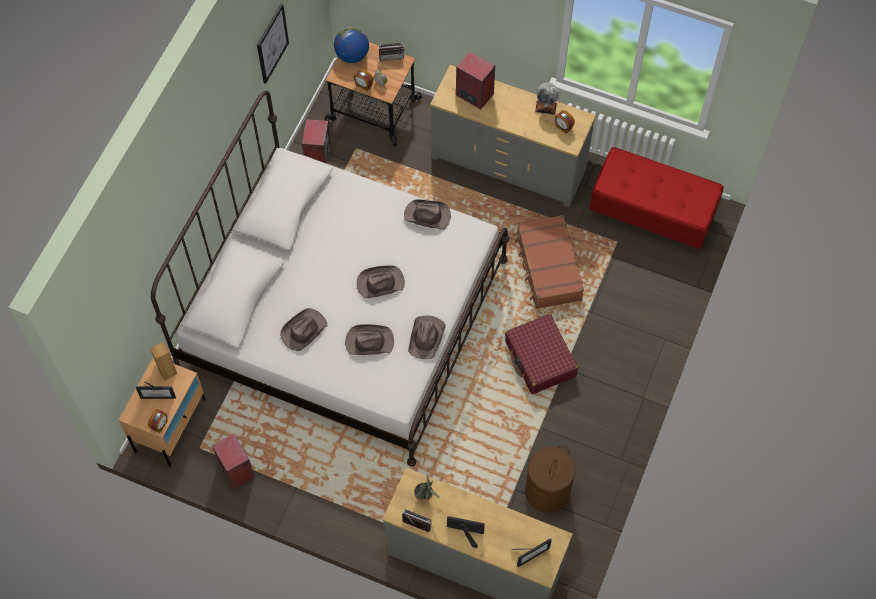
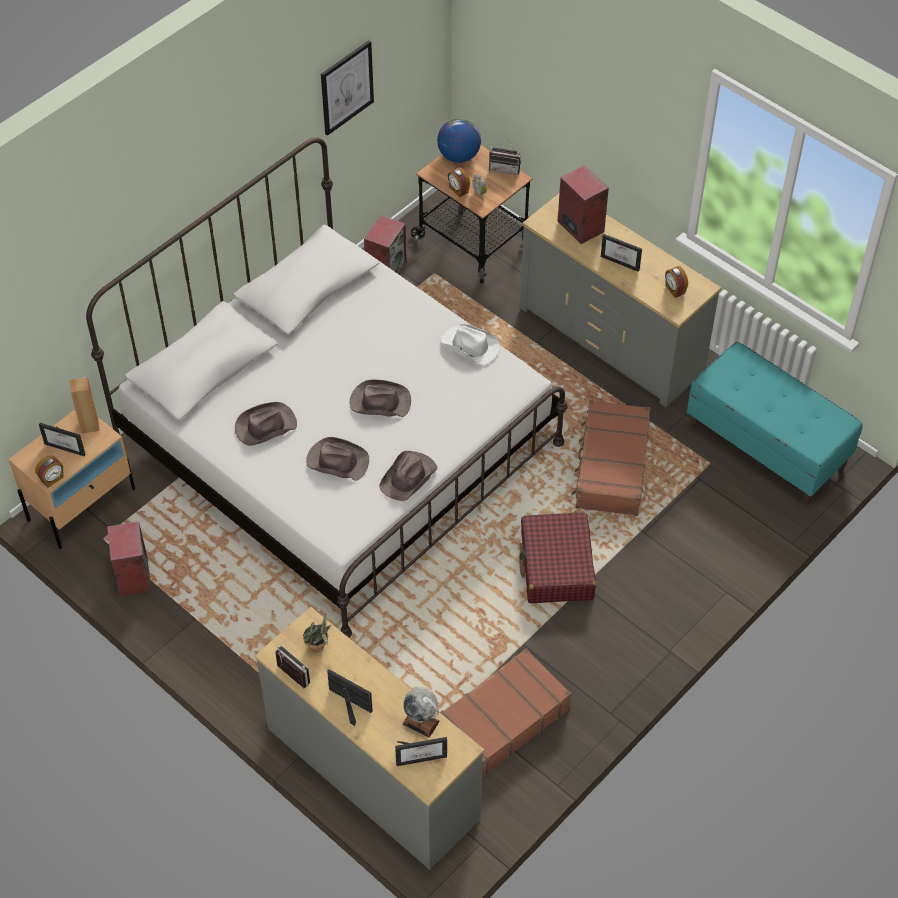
camera: 20 degrees right, 10 degrees down
(427, 216) = (470, 346): brown hat -> white hat
(516, 114) = (622, 261): none -> picture frame
(546, 107) = (662, 263): globe -> globe (421, 722)
(547, 492) = (499, 722): brown laundry basket -> brown suitcase
(651, 215) = (767, 446): red bench -> turquoise bench

